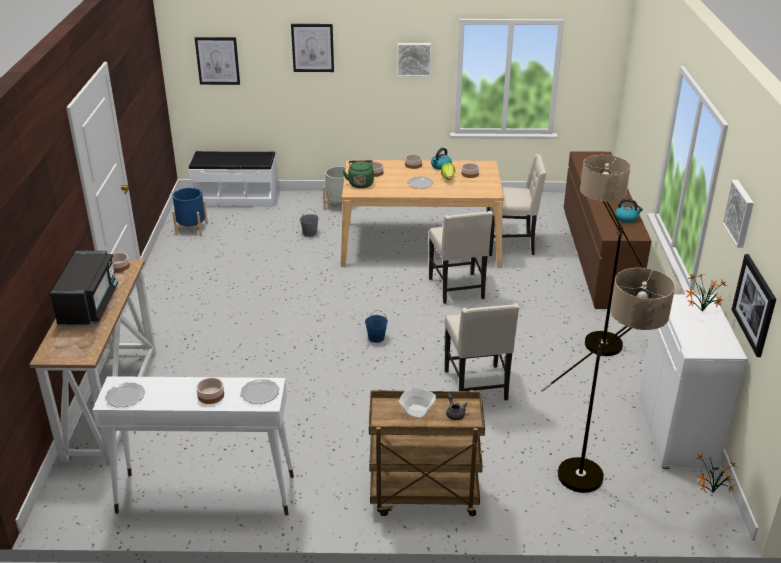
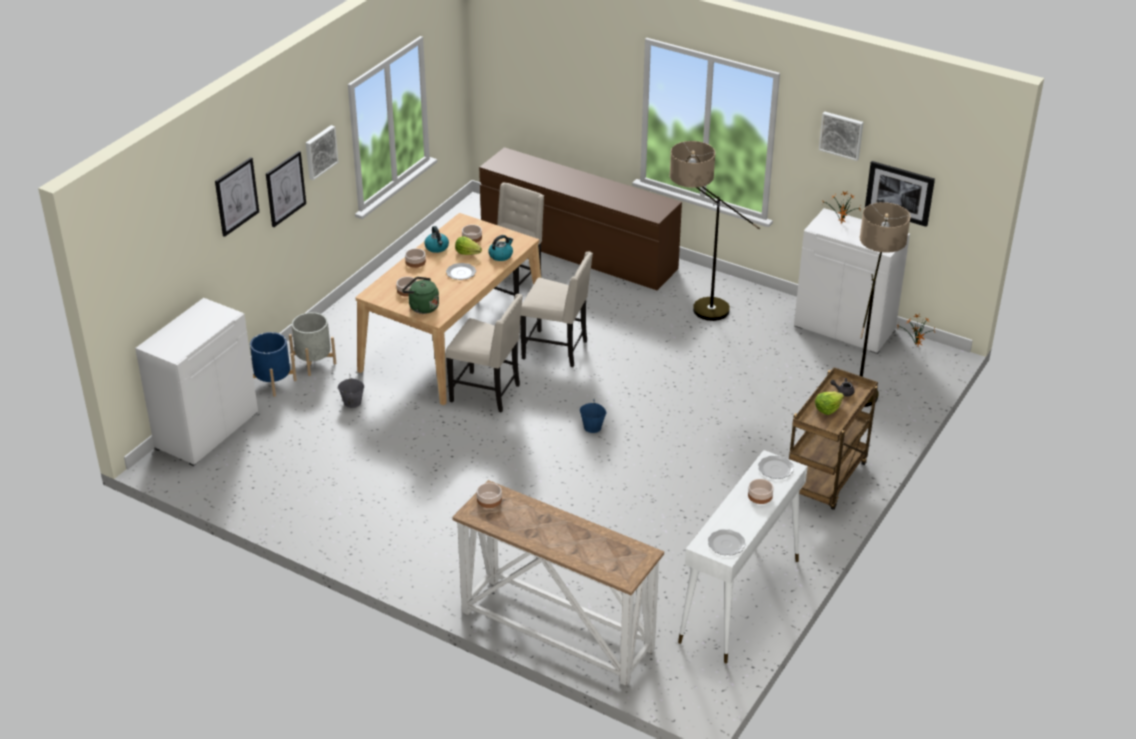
camera: 60 degrees left, 5 degrees up
(89, 305) = (552, 534): black microwave -> none
(191, 229) = (247, 486): blue planter -> blue planter (273, 382)
(217, 60) = (152, 272): picture -> picture (285, 188)
(236, 198) = (206, 430): white bench -> white cabinet
(416, 411) = (827, 408): bowl -> lettuce
(477, 386) = (712, 398): beige chair -> beige chair (487, 393)
(626, 218) = (635, 196): kettle -> kettle (501, 255)

